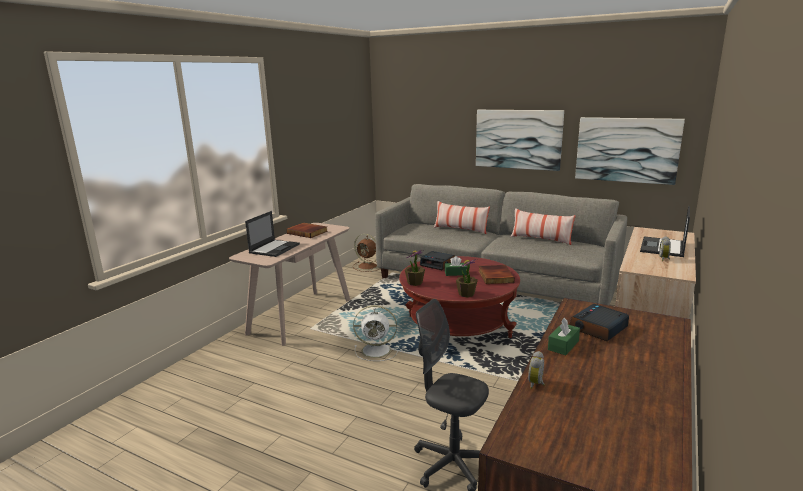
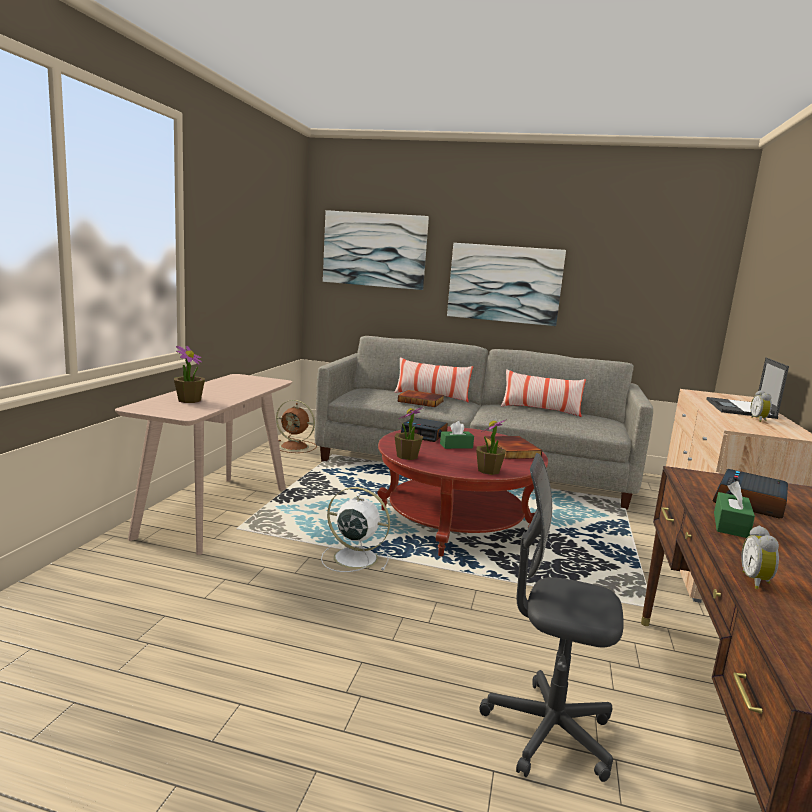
camera: 15 degrees left, 5 degrees down
(275, 248) = (189, 400): laptop -> potted plant
(308, 232) = (232, 384): book -> book (421, 401)
(377, 350) = (353, 557): white fan -> white fan turned 150 degrees counterclockwise
(626, 150) = (640, 303): picture -> picture (374, 250)

